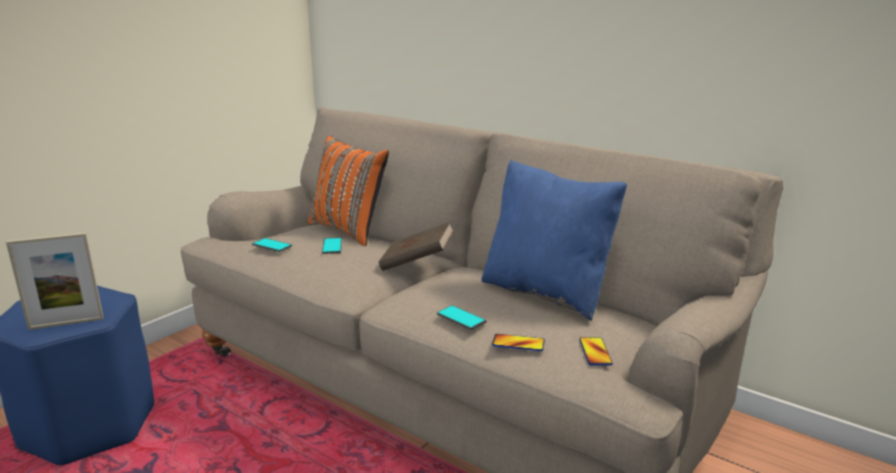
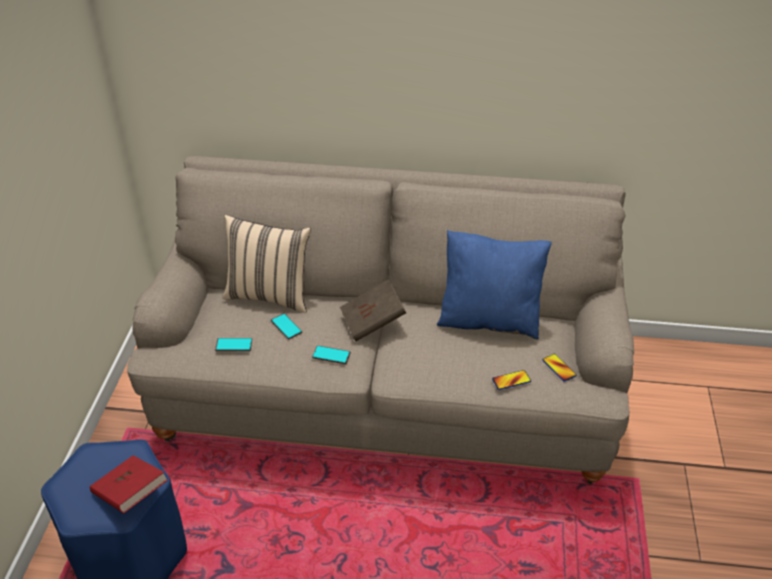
camera: 30 degrees left, 20 degrees up
(66, 323) = (131, 494): picture frame -> red book
(350, 230) = (269, 295): orange pillow -> beige pillow
(461, 318) = (458, 371): phone -> phone (331, 355)

